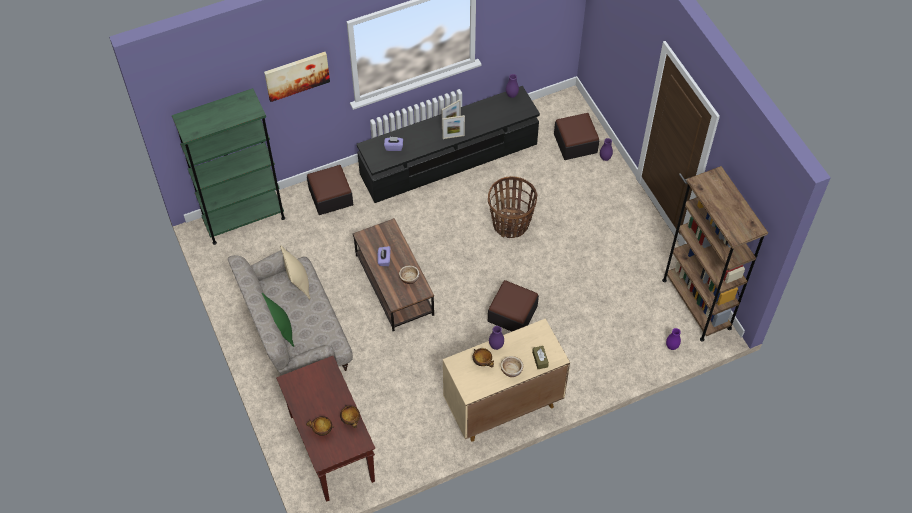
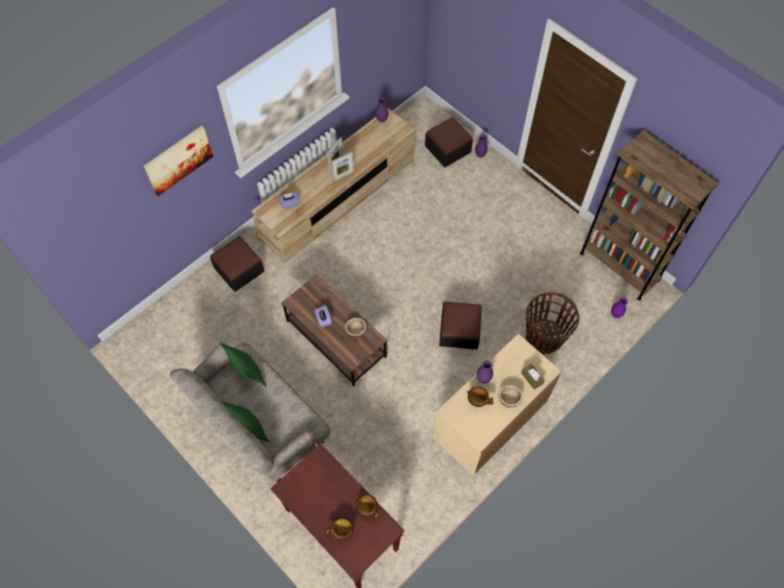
camera: 20 degrees left, 5 degrees up
(244, 219) = (160, 319): green bookcase -> none
(298, 282) = (247, 372): beige pillow -> green pillow
(449, 159) = (338, 199): black tv stand -> beige tv stand
(510, 224) = (421, 243): basket -> basket (544, 337)

